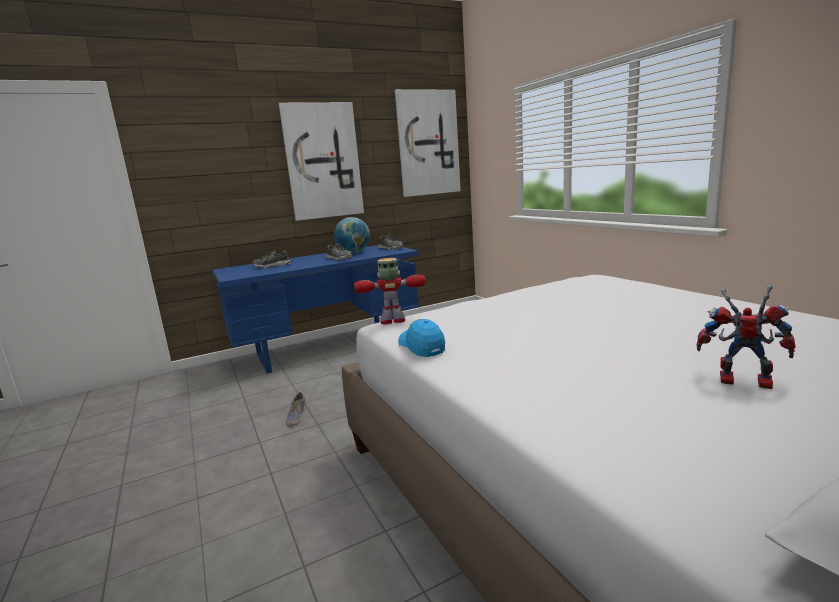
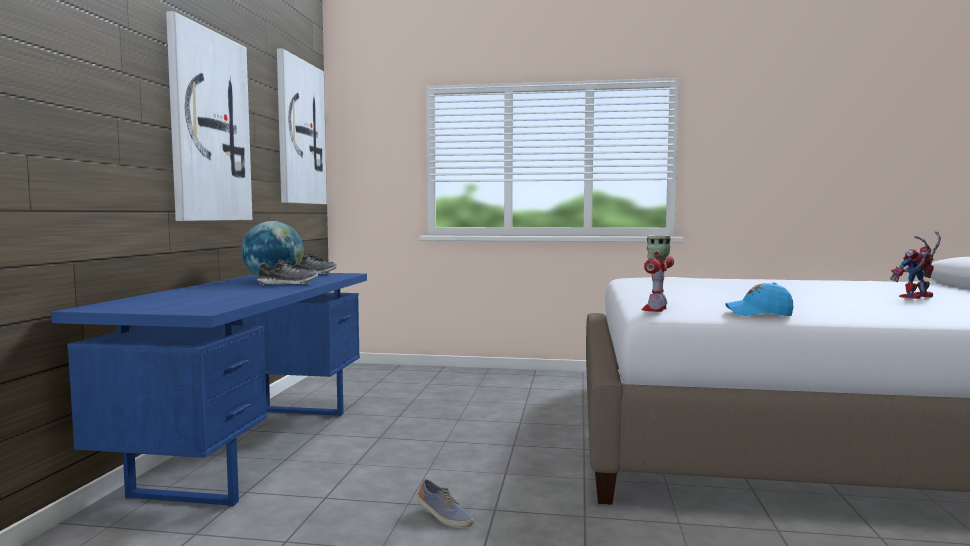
camera: 55 degrees left, 10 degrees down
(272, 266) = (200, 297): shoe -> none

